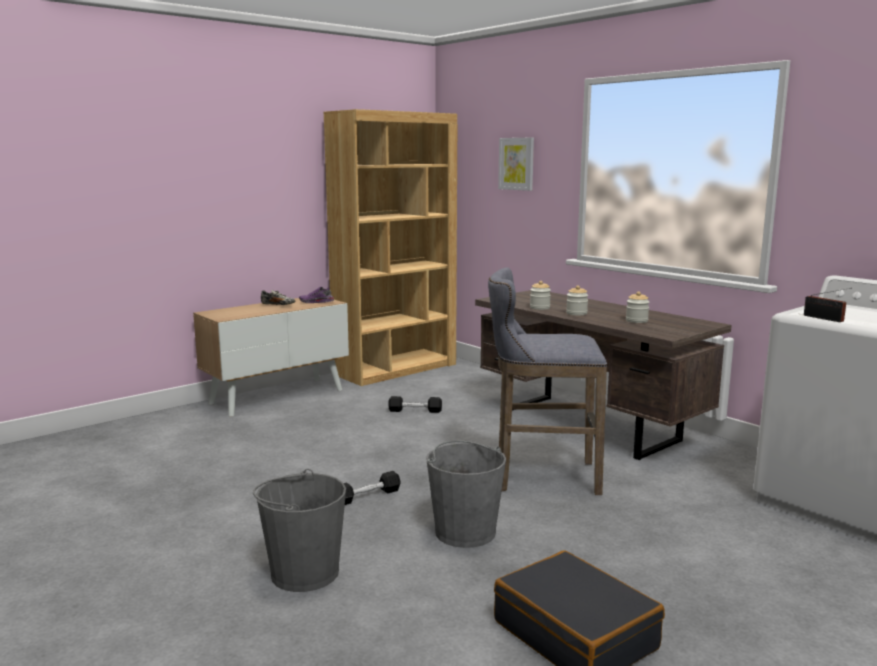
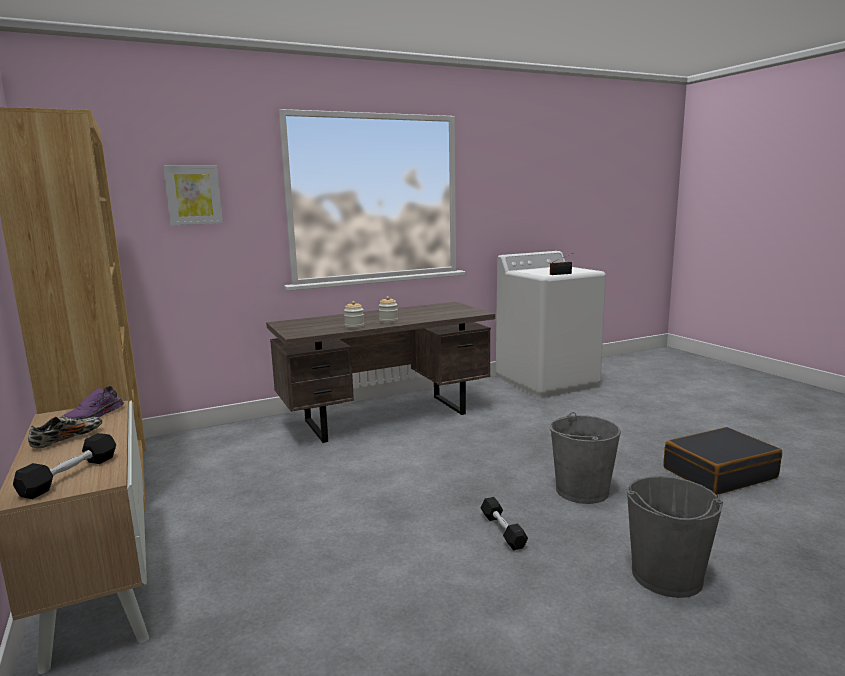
camera: 75 degrees left, 0 degrees up
(415, 411) = (279, 484): black dumbbell -> black dumbbell (70, 475)
(541, 477) = (484, 449): grey stool -> none
(636, 321) = (428, 313): jar -> none

